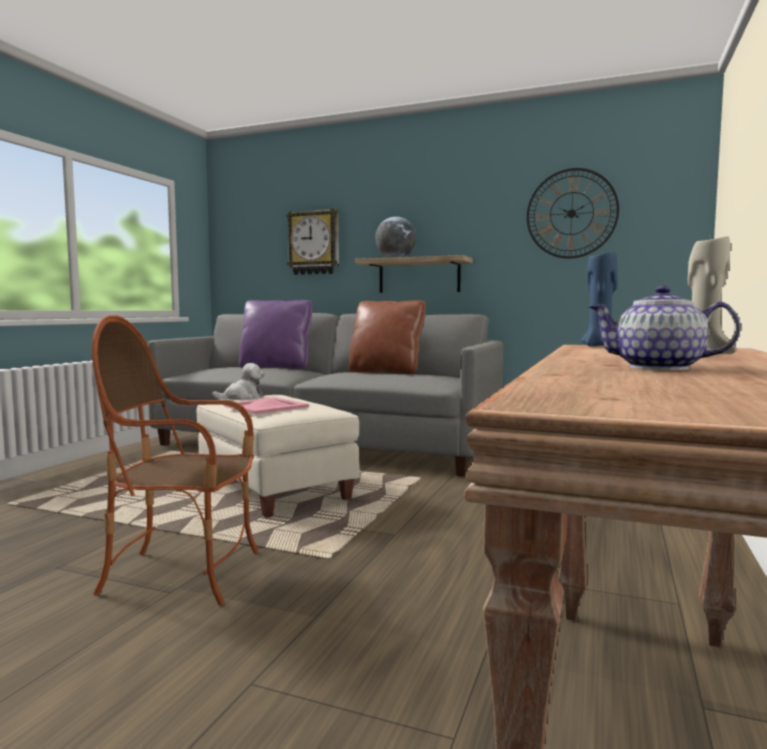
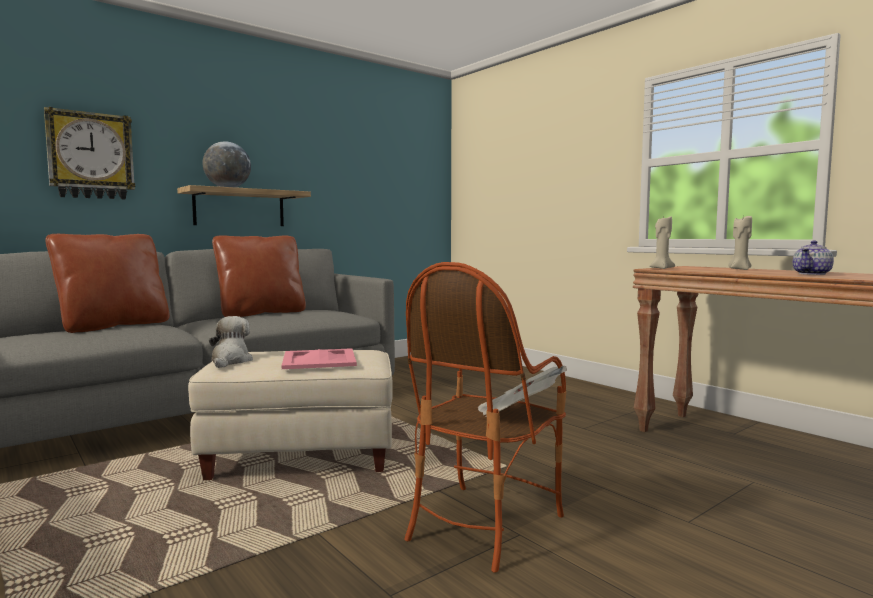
camera: 60 degrees left, 0 degrees up
(197, 476) = (518, 414): none -> newspaper
(276, 367) = (114, 326): purple pillow -> brown pillow
(571, 213) = (370, 162): wall clock -> none
(600, 346) = (661, 268): blue candle -> beige candle

